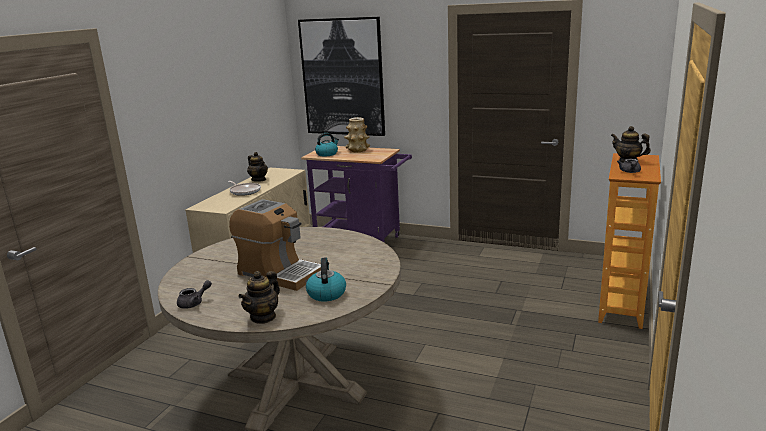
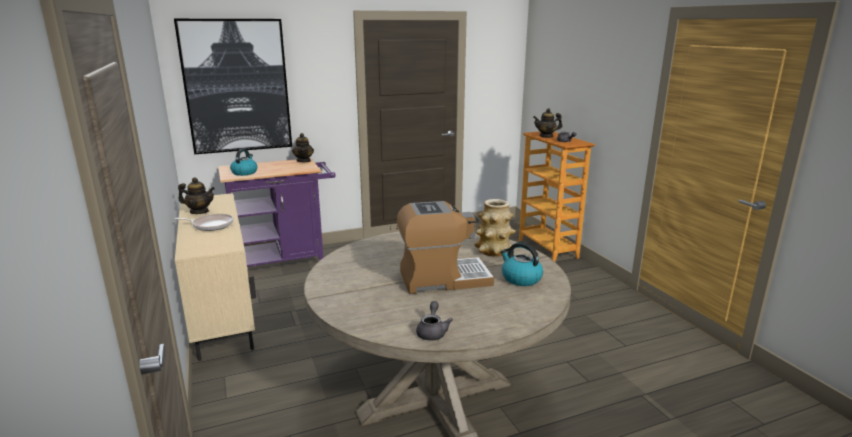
camera: 45 degrees left, 0 degrees up
(263, 317) = (521, 314): teapot -> teapot (304, 161)
(357, 150) = (270, 165): vase -> vase (493, 251)

